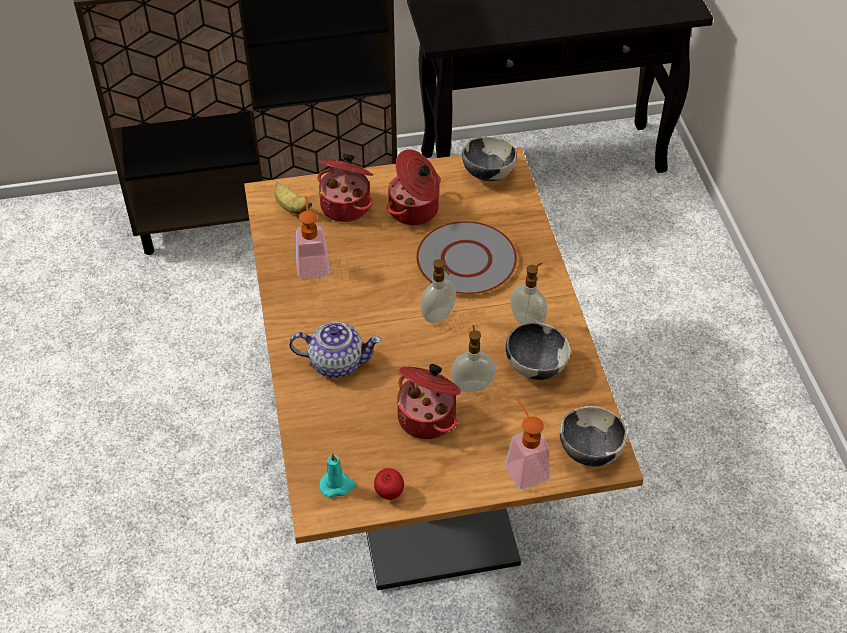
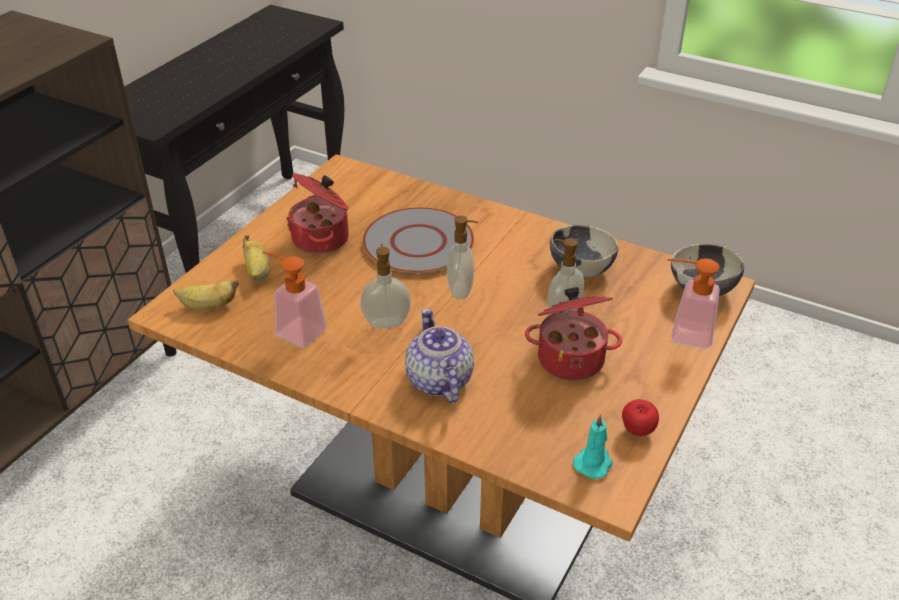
camera: 50 degrees left, 10 degrees down
(336, 362) = (439, 381): teapot -> teapot turned 60 degrees counterclockwise
(346, 205) = (257, 272): cooking pot -> banana
(488, 174) = (340, 183): bowl -> none
(528, 320) = (526, 247): soap dispenser -> soap dispenser (386, 322)

